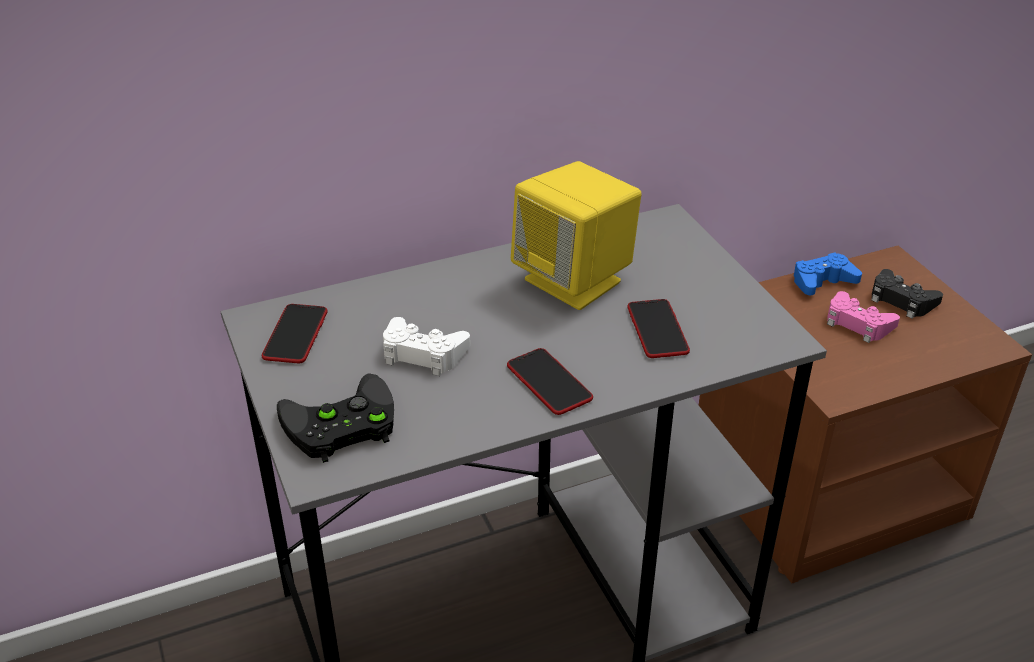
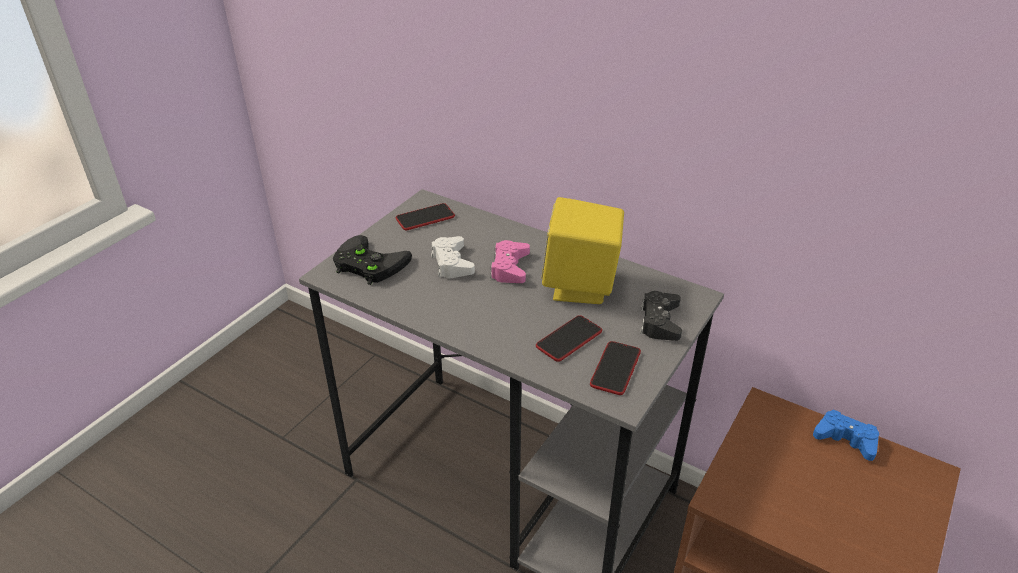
camera: 55 degrees right, 0 degrees up
(549, 382) = (472, 317): phone -> phone (615, 368)
(858, 323) = (819, 480): pink game controller -> pink game controller (509, 268)
(901, 300) = (885, 497): black game controller -> black game controller (660, 321)

